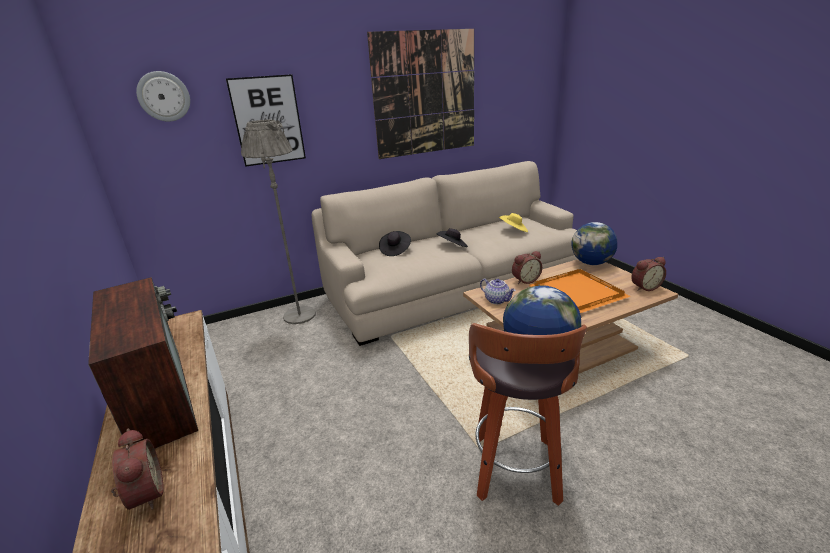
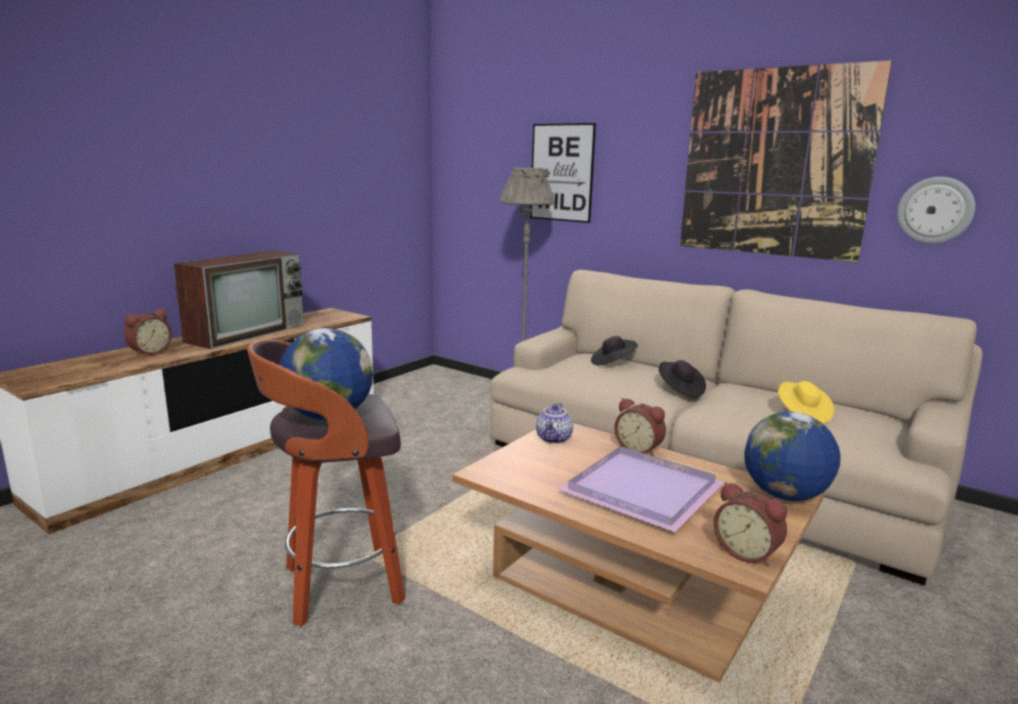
camera: 60 degrees right, 10 degrees down
(164, 96) = (485, 138): wall clock -> wall clock (935, 210)
(579, 293) = (643, 492): orange tray -> purple tray

